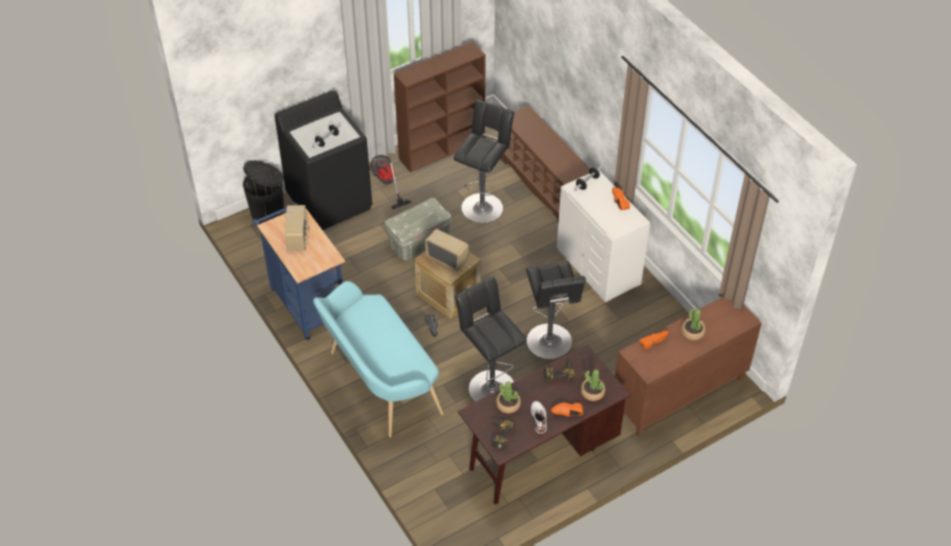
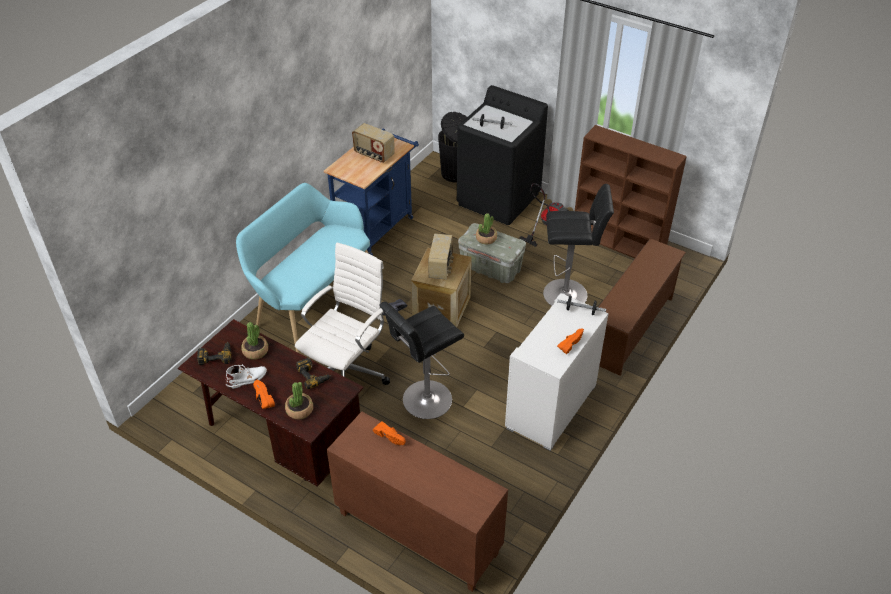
camera: 65 degrees right, 5 degrees down
(298, 238) = (373, 154): radio -> radio turned 60 degrees clockwise
(489, 386) = (347, 373): black stool -> white office chair
(692, 332) = (423, 468): potted plant -> potted plant (486, 238)

